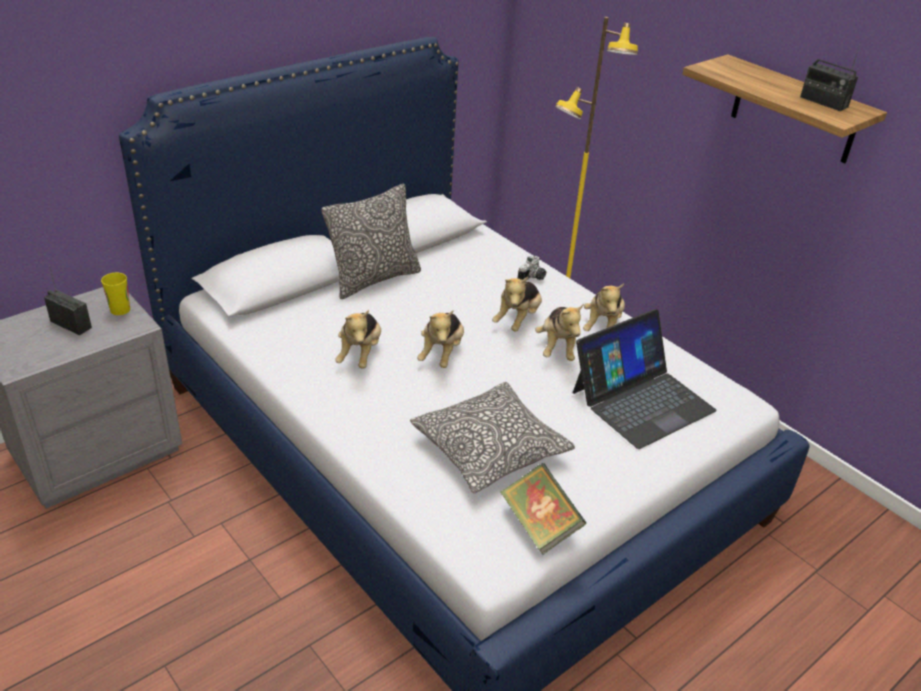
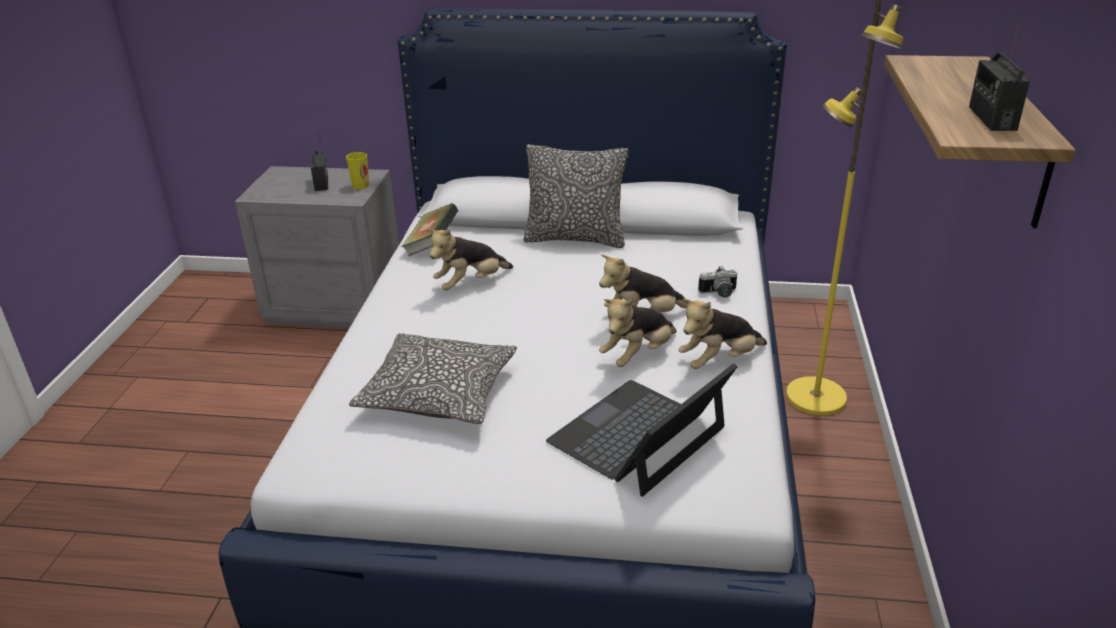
camera: 50 degrees right, 5 degrees down
(441, 353) = (530, 312): plush toy -> none
(539, 525) = (376, 467): book -> book (432, 246)
(641, 400) = (638, 436): laptop -> laptop turned 120 degrees clockwise

